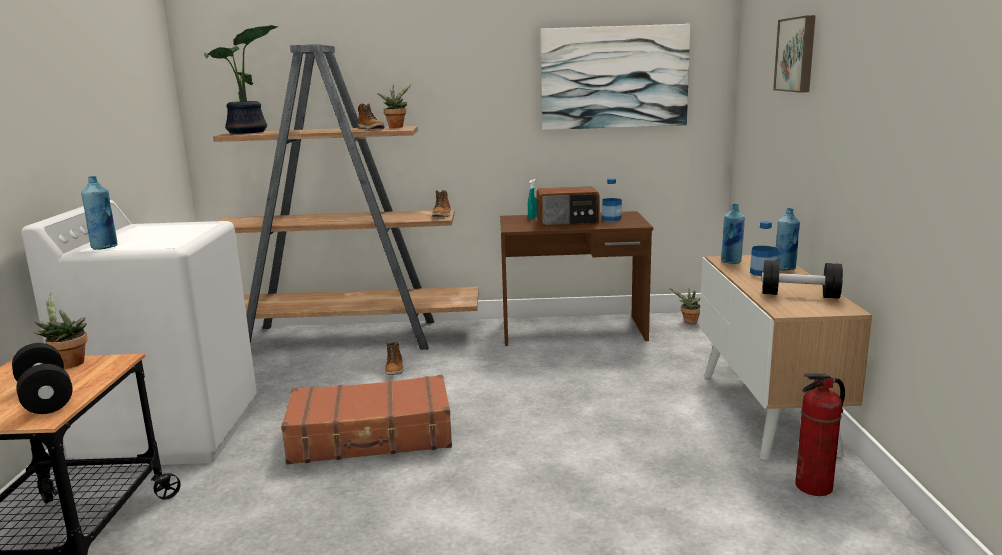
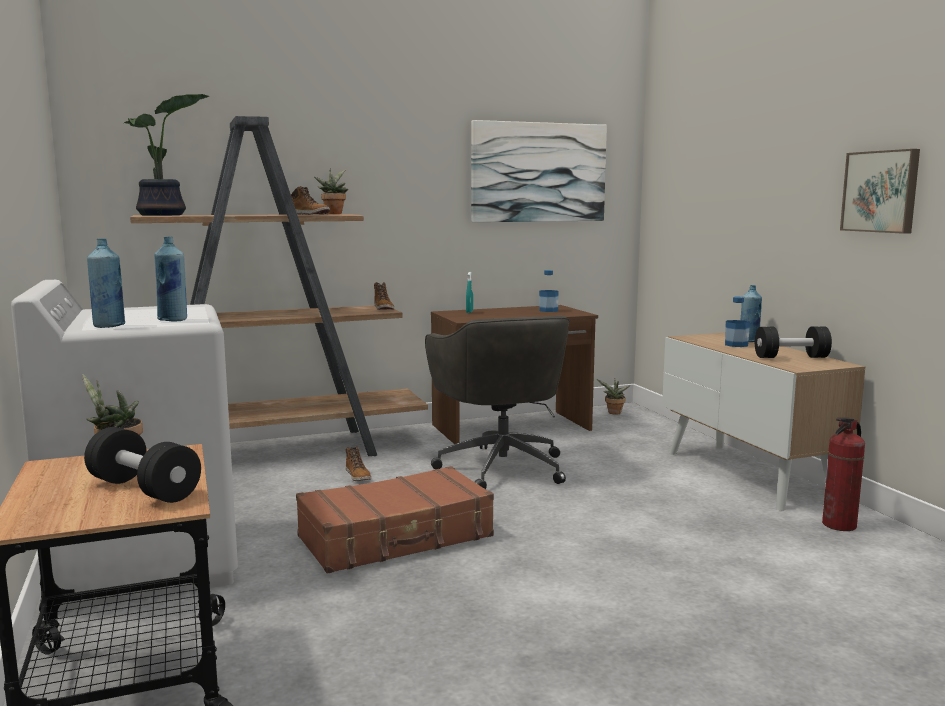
camera: 20 degrees left, 5 degrees down
(525, 373) = (501, 466): none -> grey office chair
(568, 222) = (511, 314): radio -> none
(731, 262) = (697, 339): blue bottle -> blue bottle (173, 320)
(797, 54) = (738, 150): picture -> picture (881, 191)

